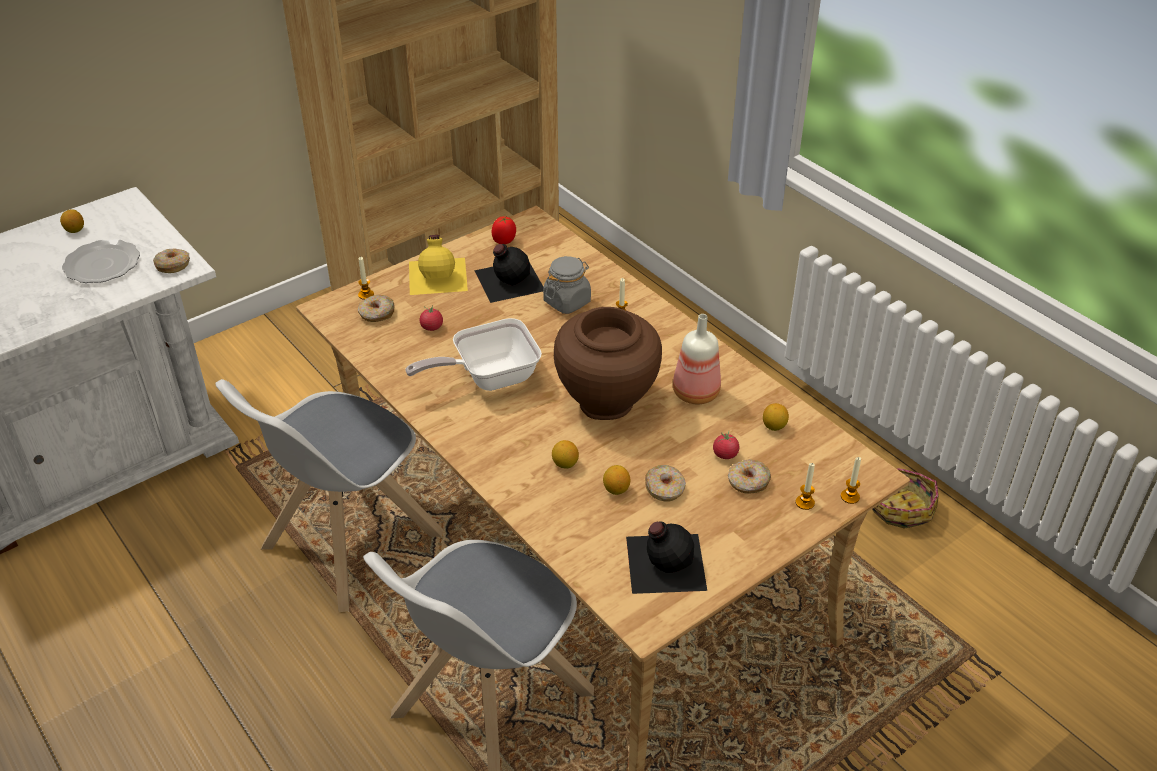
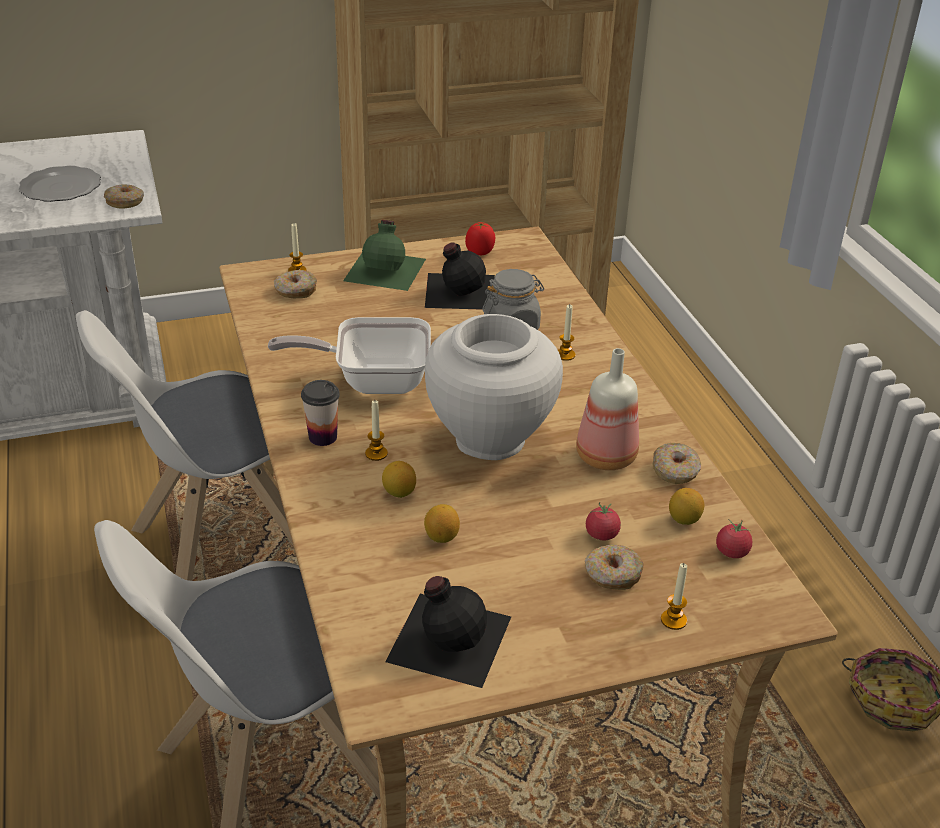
camera: 20 degrees right, 5 degrees down
(75, 230) = (59, 154): lemon -> none
(432, 327) = (344, 317): tomato -> tomato (732, 552)
(438, 275) = (386, 269): yellow bottle -> green bottle
(480, 436) = (323, 437): none -> cup
(606, 402) = (490, 440): brown vase -> white vase
(665, 489) = (502, 553): donut -> donut (675, 471)
(850, 497) = (739, 630): candle -> candle (376, 453)

